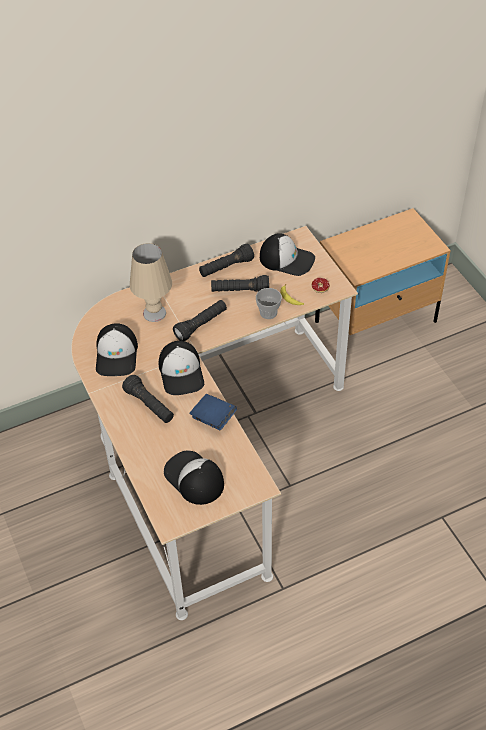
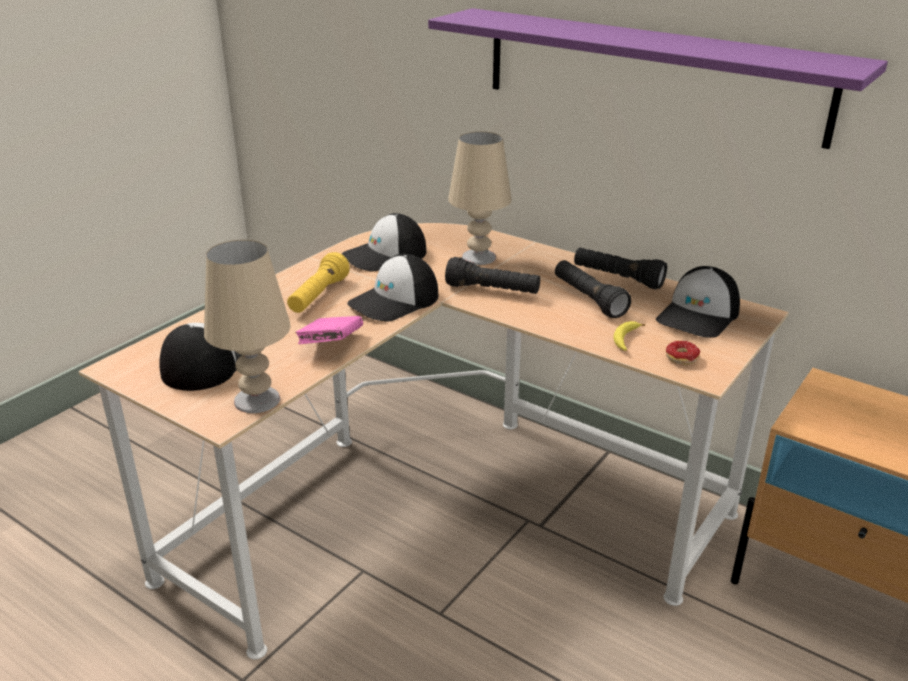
camera: 60 degrees right, 20 degrees down
(149, 405) = (318, 296): black flashlight -> yellow flashlight
(205, 159) = (649, 74): none -> purple shelf
(213, 418) = (331, 345): blue book -> pink book
(249, 466) = (257, 399): none -> beige table lamp
(268, 312) = (575, 331): cup -> none
(287, 259) = (699, 316): cap -> cap turned 45 degrees clockwise

